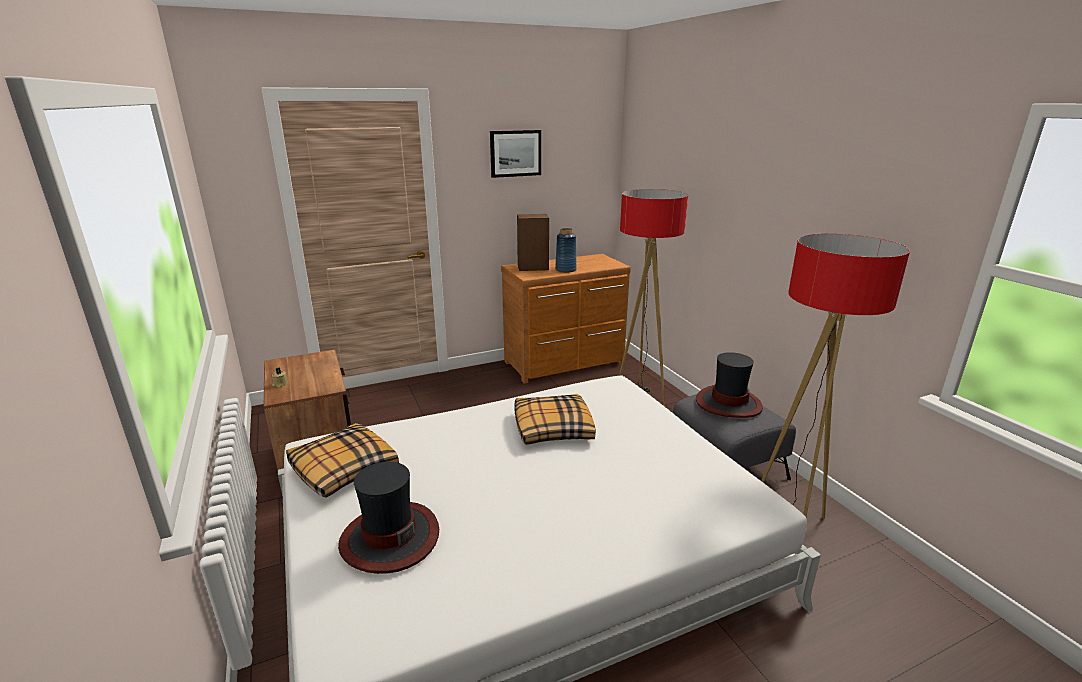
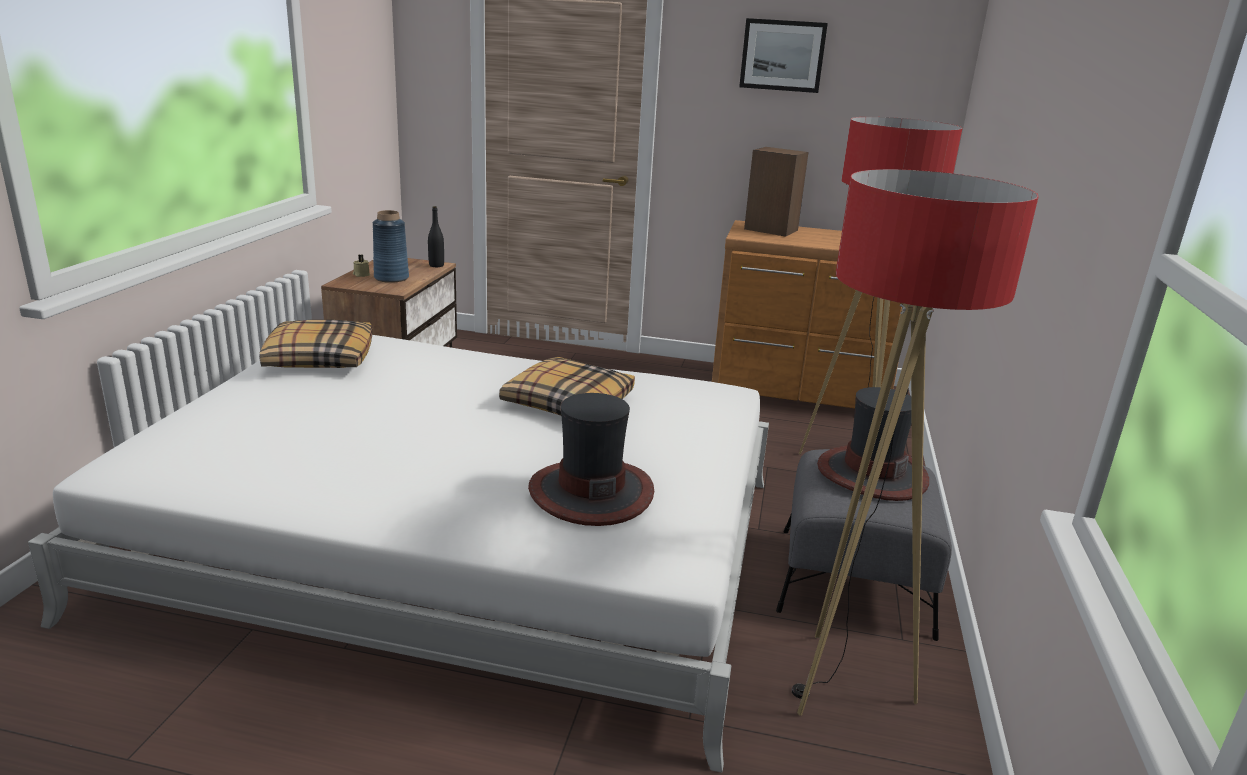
camera: 35 degrees right, 0 degrees up
(324, 356) = (436, 265): none -> black bottle
(389, 538) = (269, 418): hat -> hat (590, 492)
(565, 270) = (810, 241): blue vase -> blue vase (391, 278)

